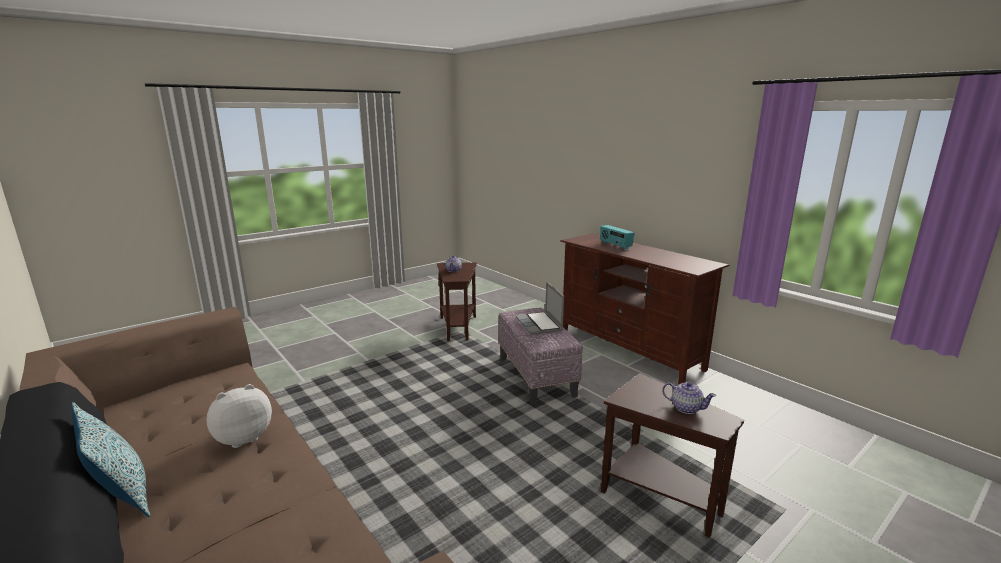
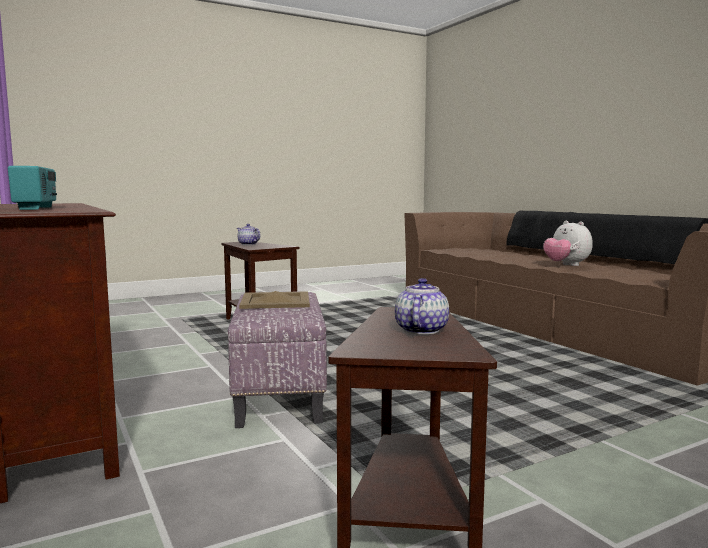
camera: 170 degrees left, 10 degrees down
(122, 496) = (606, 264): pillow -> none
(242, 438) = (566, 265): plush toy -> plush toy turned 90 degrees clockwise
(539, 324) = (275, 301): laptop -> beige tray

